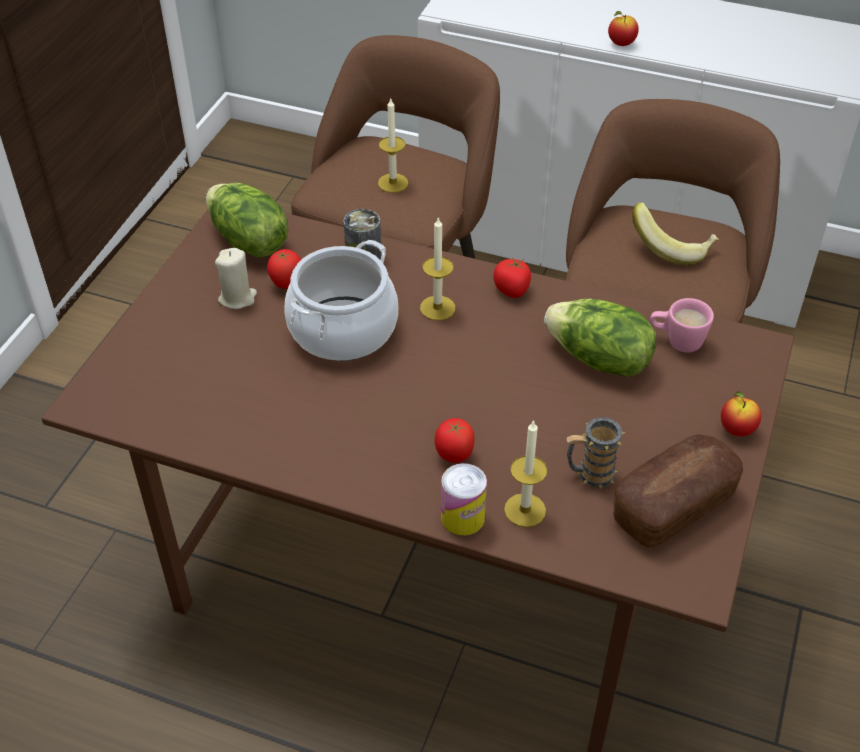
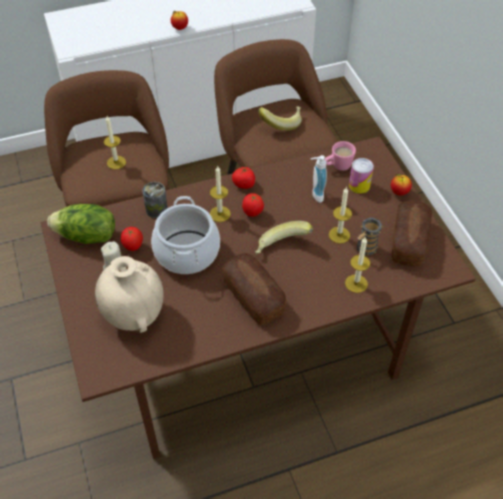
camera: 40 degrees left, 5 degrees up
(199, 363) = (134, 315): none -> beige vase
(364, 435) = (253, 297): none -> bread
(454, 456) = (302, 279): tomato -> tomato (252, 213)
(462, 517) = (335, 304): can -> can (359, 185)
(471, 399) = (282, 248): none -> banana
(574, 431) = (339, 235): none -> candle
(598, 359) = (315, 195): lettuce -> soap dispenser

